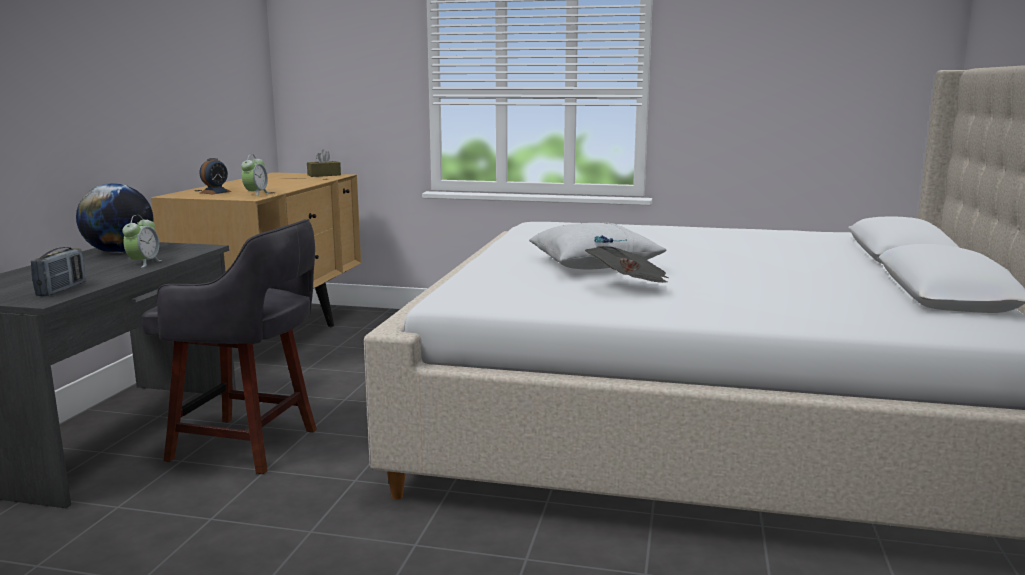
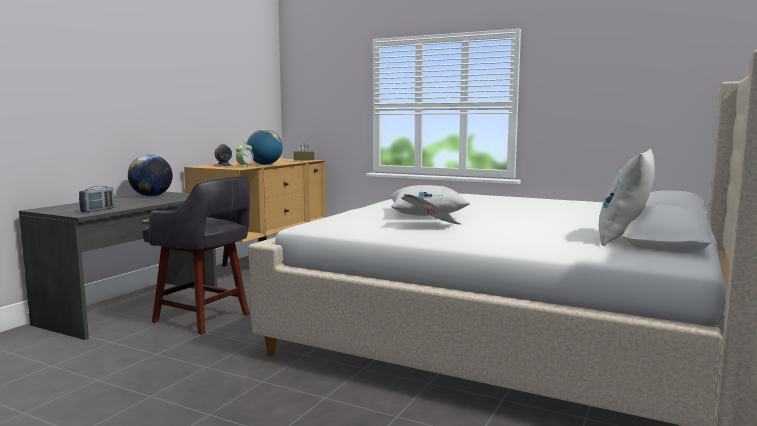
camera: 15 degrees right, 5 degrees down
(144, 263) = (157, 201): alarm clock -> none
(280, 188) = (265, 164): none -> globe
(896, 294) = (624, 238): none -> grey pillow

